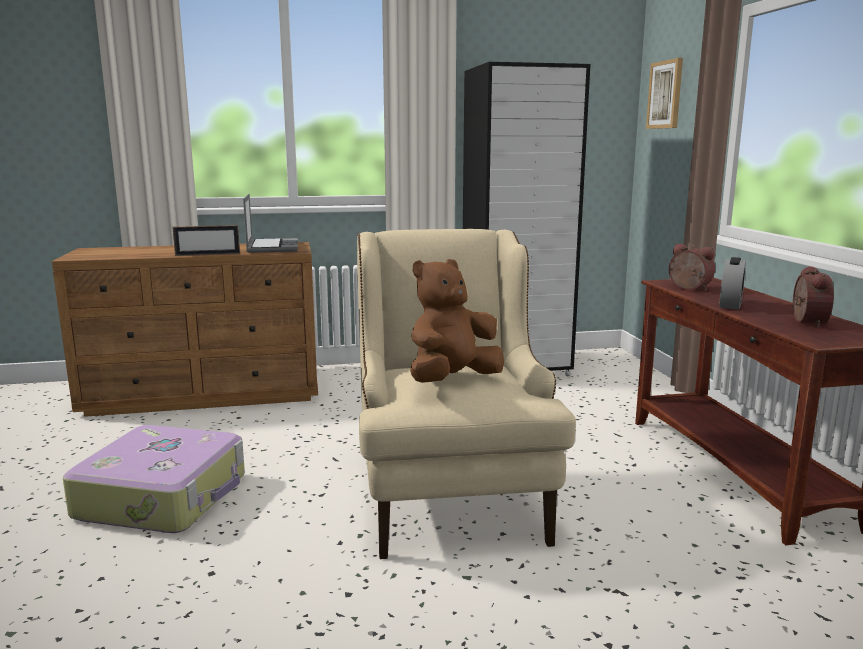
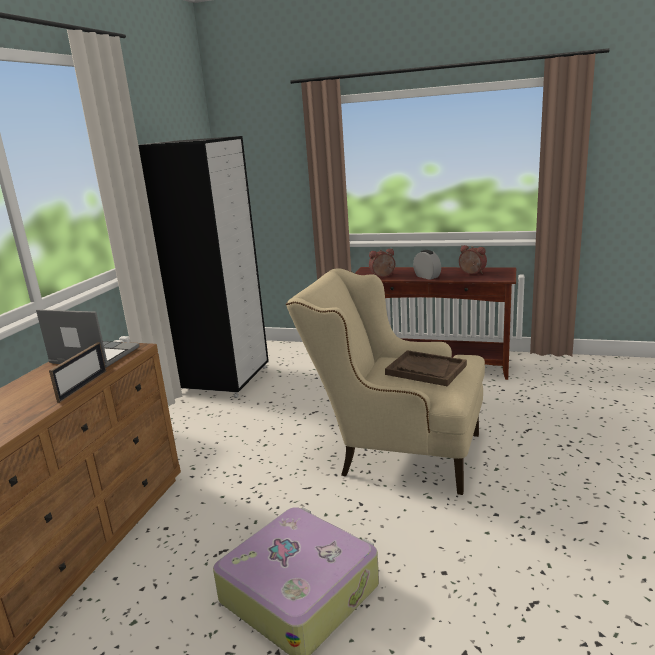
camera: 60 degrees left, 5 degrees up
(452, 380) = (425, 370): brown plush toy -> brown tray
(665, 95) = (251, 152): picture -> none

